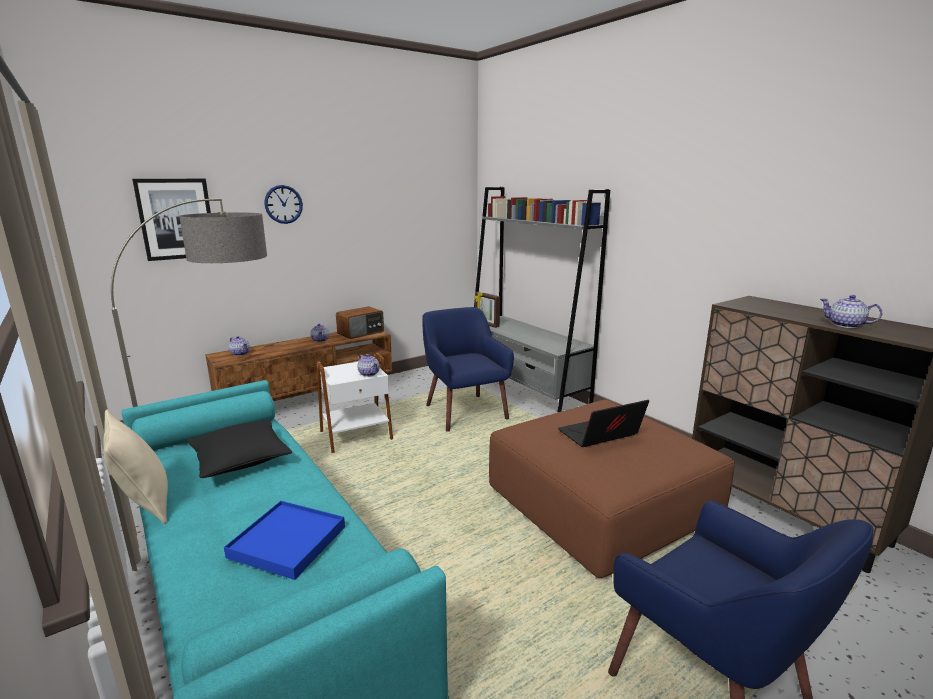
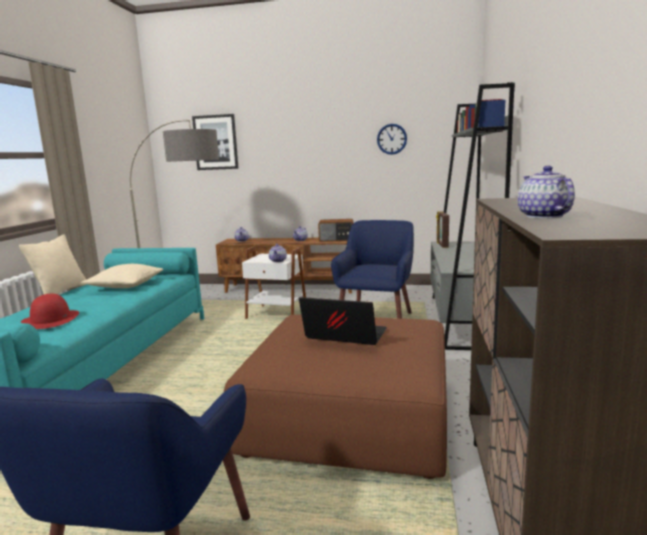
camera: 45 degrees right, 5 degrees down
(240, 460) = (125, 285): black pillow -> beige pillow
(283, 204) = (286, 131): wall clock -> wall clock (391, 139)
(288, 542) = (51, 319): blue tray -> red hat

